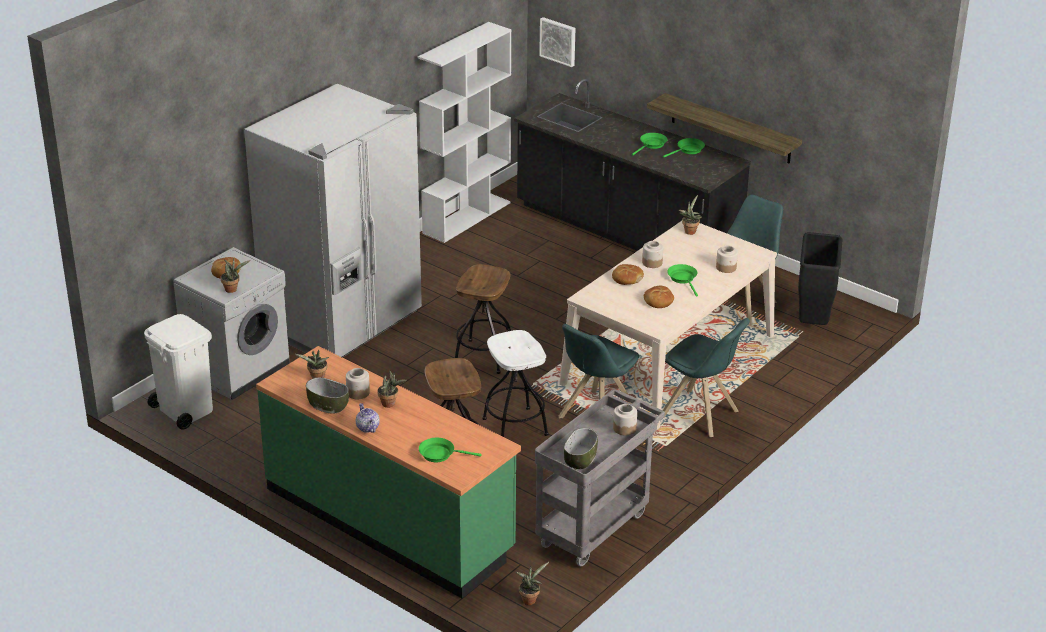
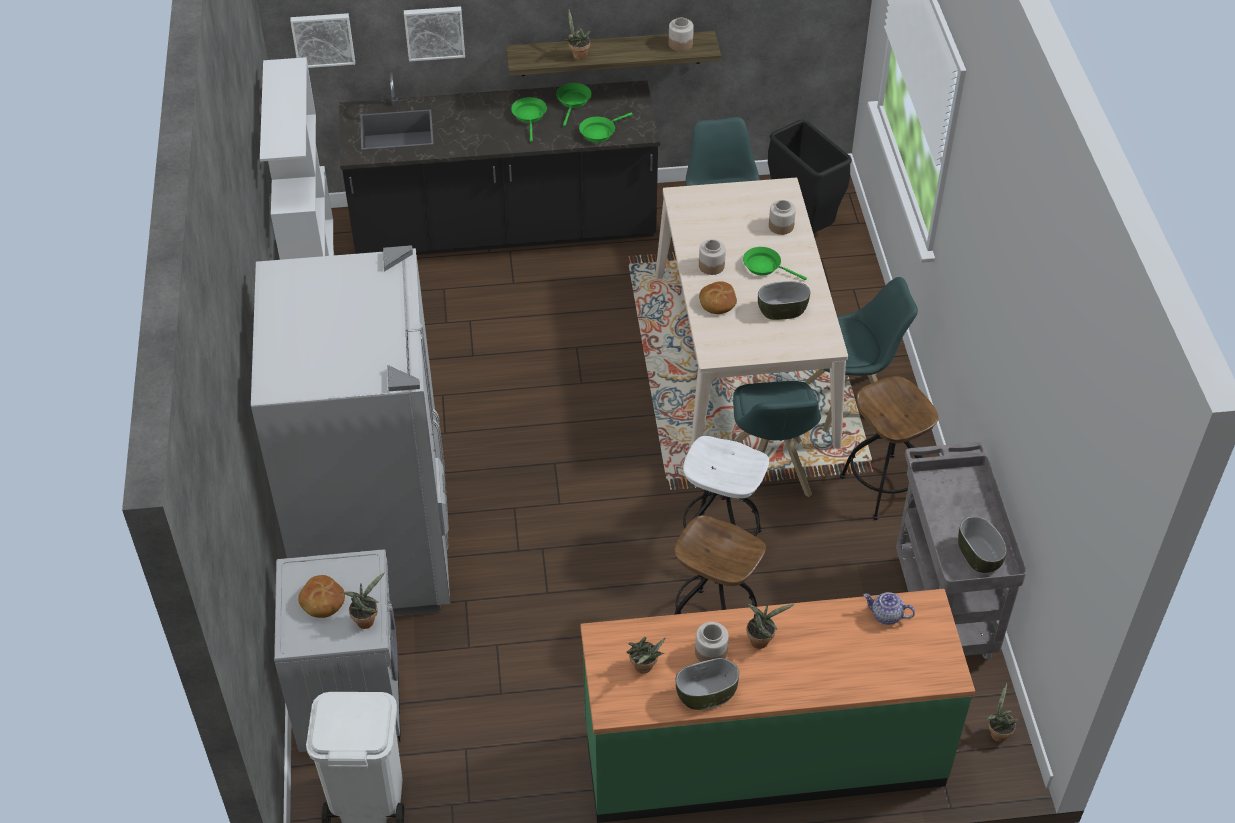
camera: 45 degrees left, 15 degrees up
(367, 427) = (784, 689): teapot -> teapot (886, 615)
(440, 454) = (895, 662): green frying pan -> green frying pan (599, 132)
(484, 356) = (577, 481): brown stool -> brown stool (884, 486)
(623, 63) = (434, 32): none -> picture
(624, 428) = (962, 487): jar -> jar (680, 44)
(658, 301) = (782, 310): bread -> bowl
(689, 231) = (689, 202): potted plant -> potted plant (577, 55)

